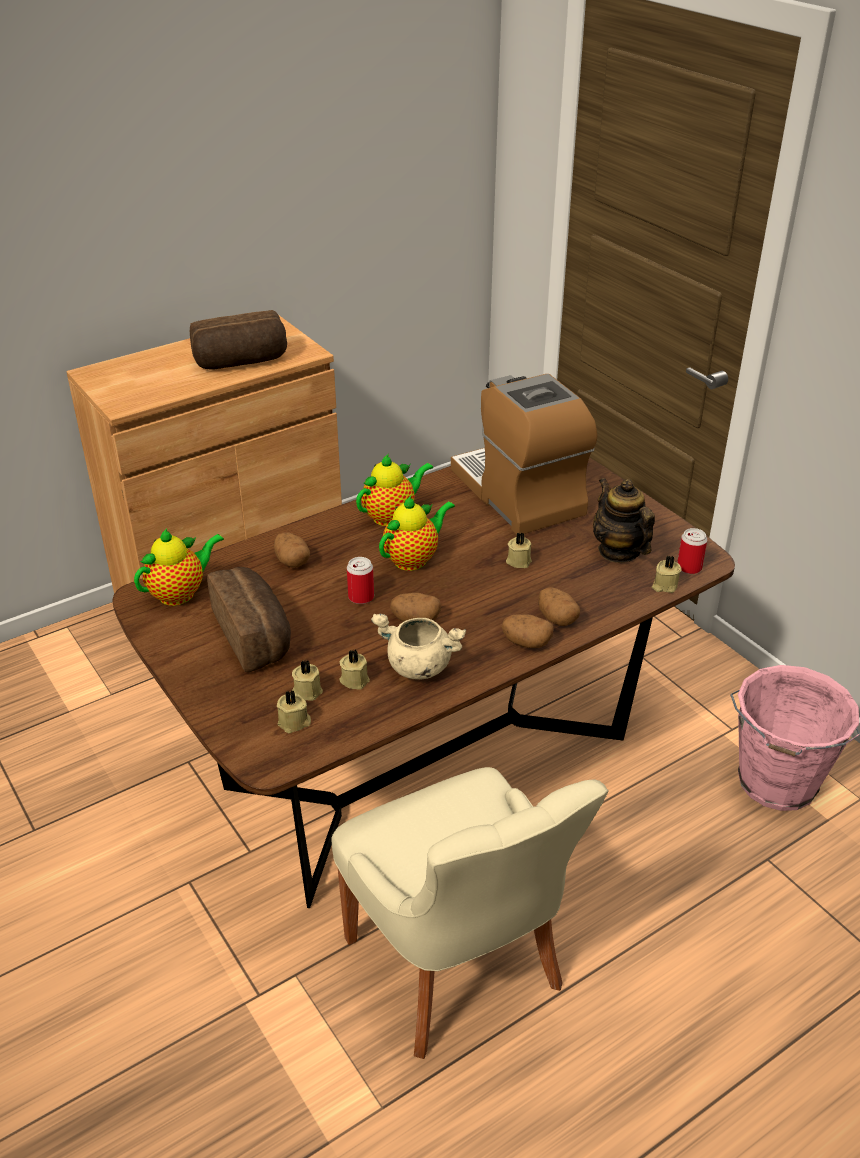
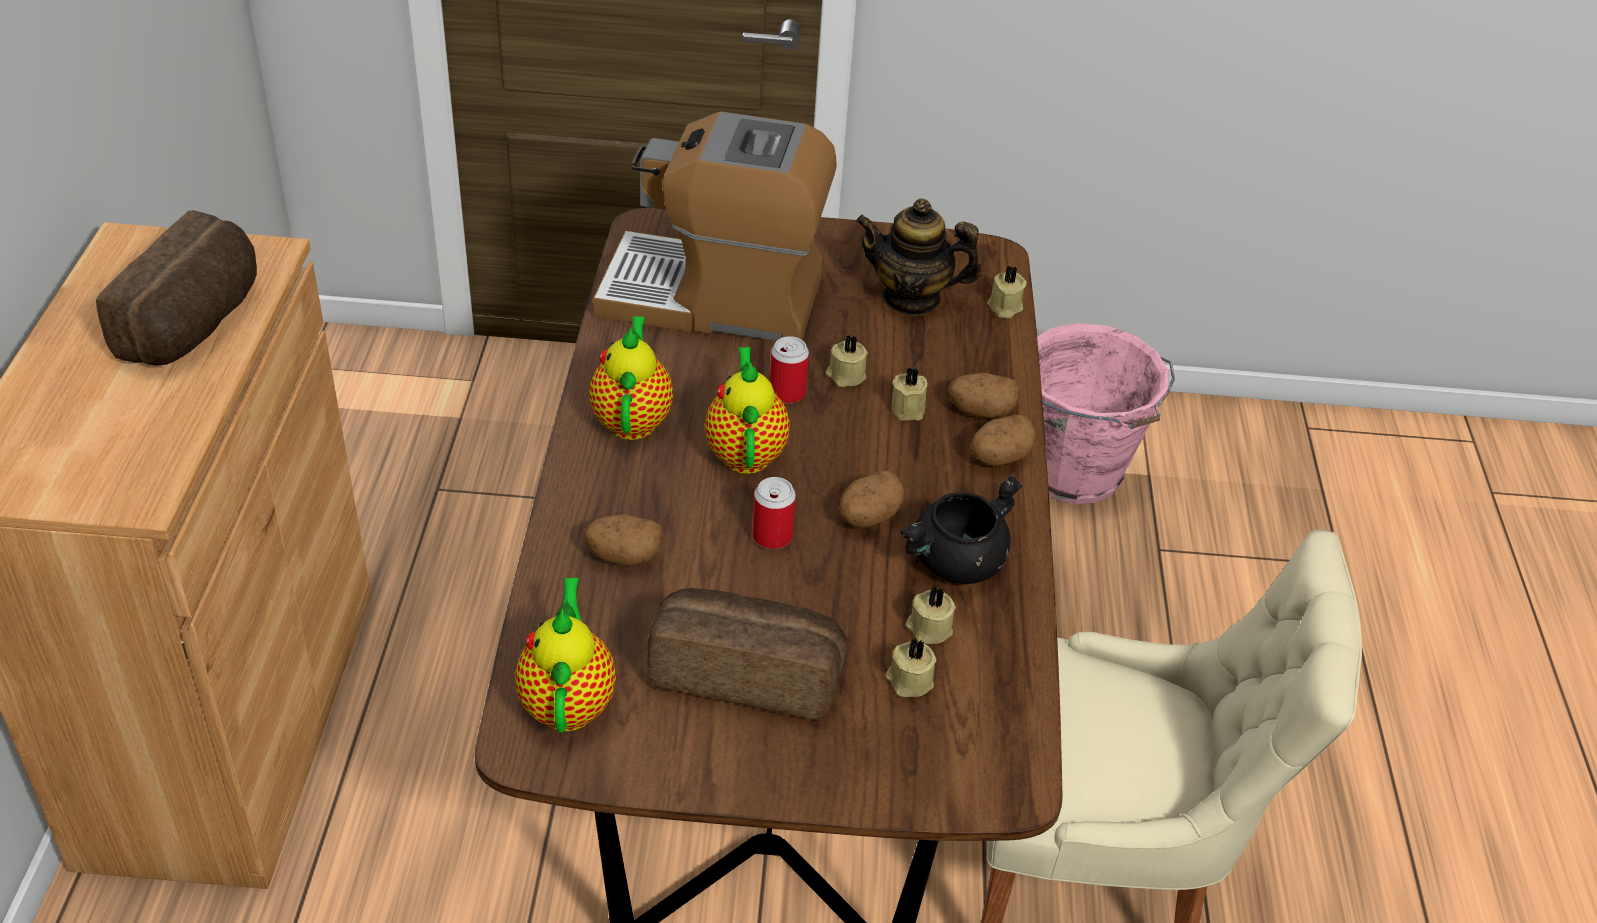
camera: 55 degrees left, 5 degrees up
(294, 722) = (959, 725): beige candle -> beige candle (909, 408)
(417, 666) = (956, 563): beige cooking pot -> black cooking pot
(689, 567) = (992, 273): can -> can (787, 393)

